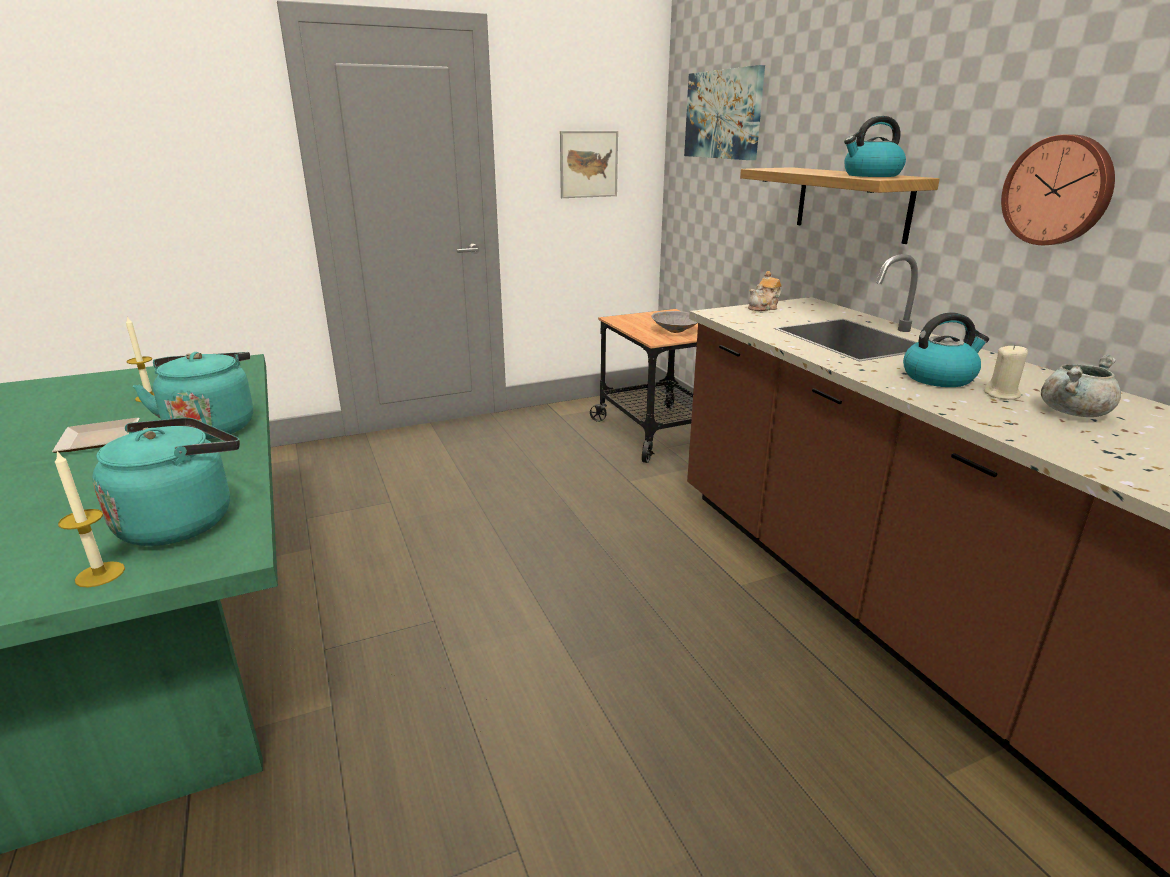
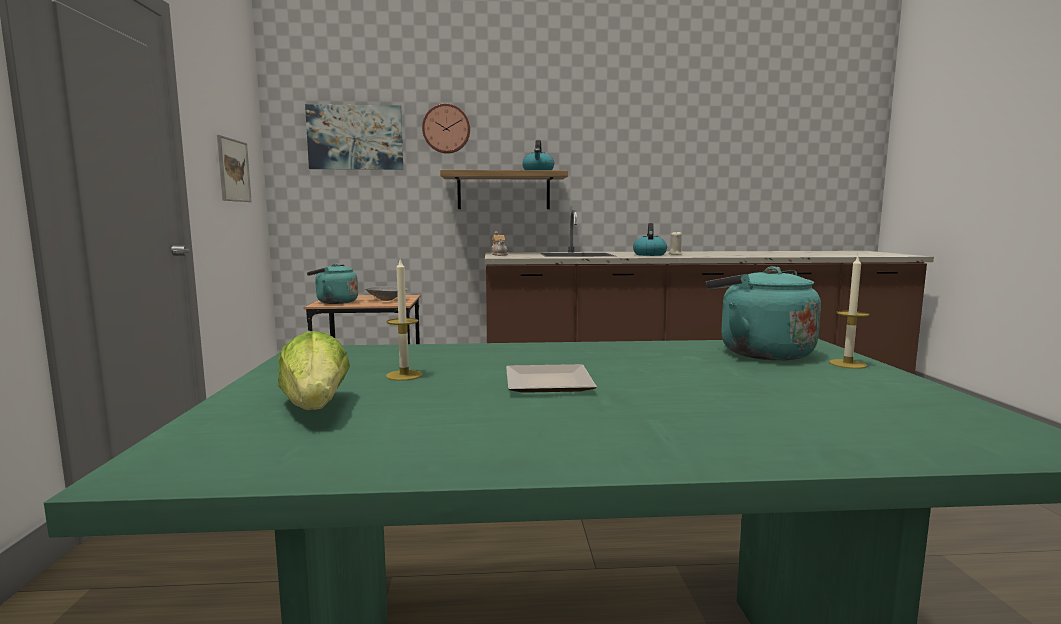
camera: 70 degrees left, 15 degrees down
(78, 393) = (316, 408): none -> lettuce
(212, 427) = (548, 353): turquoise kettle -> turquoise kettle (334, 302)
(1058, 191) = (625, 175): wall clock -> wall clock (446, 129)
(1073, 412) = (697, 253): grey cooking pot -> none

